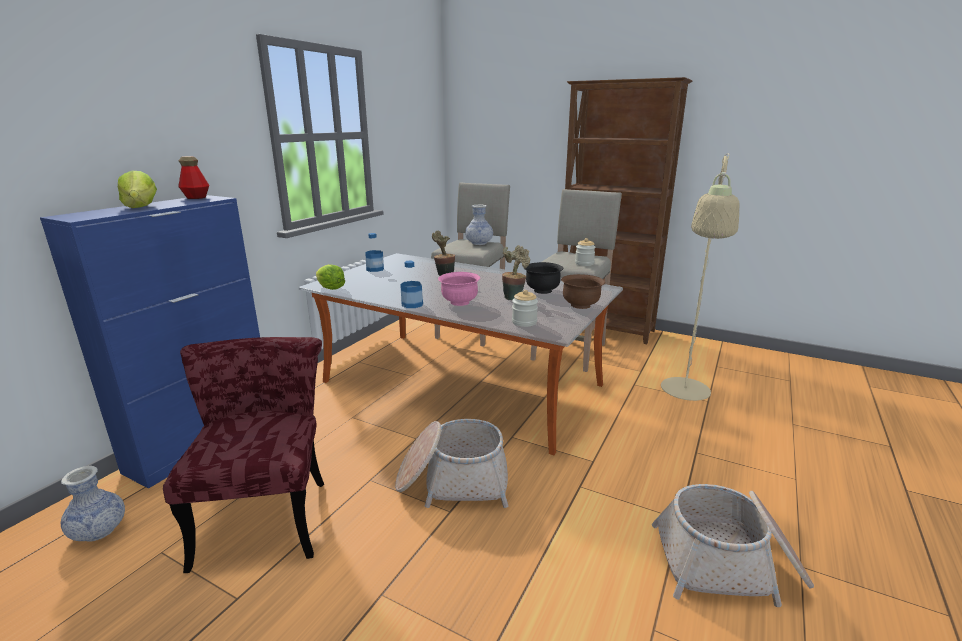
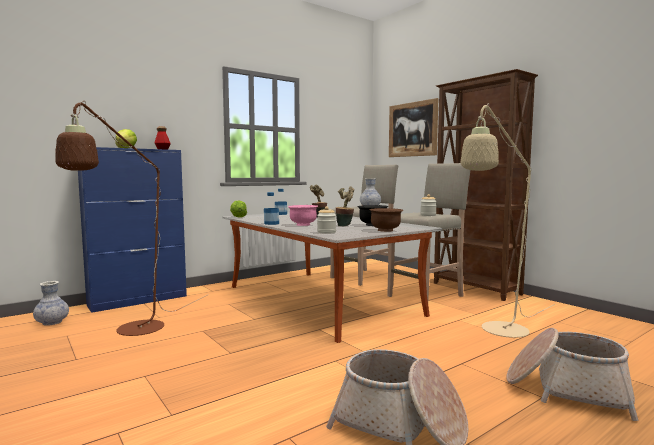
camera: 25 degrees right, 15 degrees down
(267, 512) = (132, 332): red chair -> brown floor lamp
(453, 481) = (251, 341): basket -> basket (566, 390)
(510, 130) = (412, 129): none -> picture

